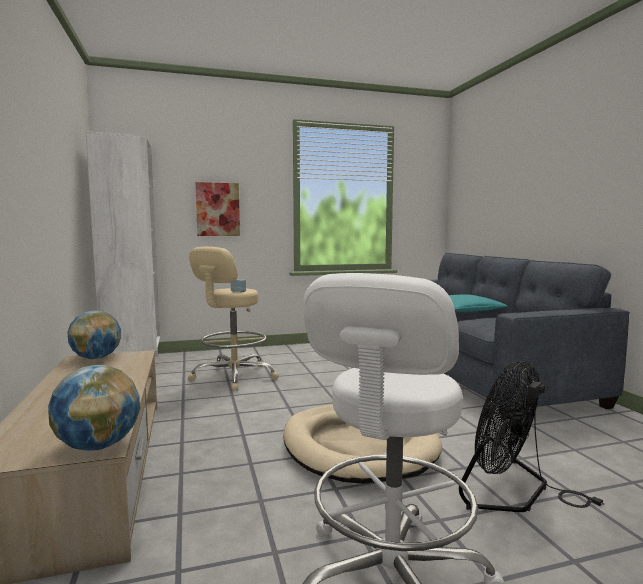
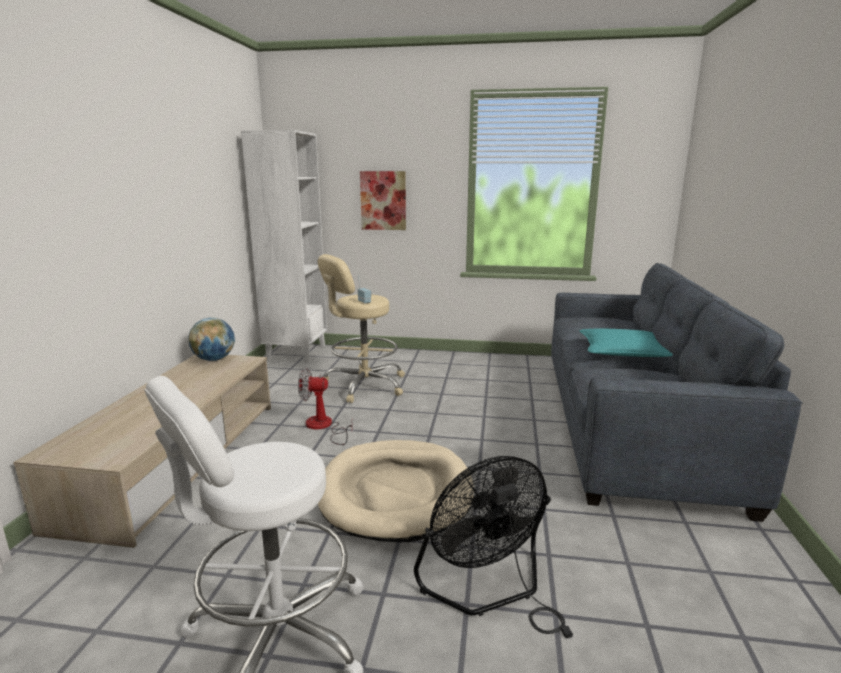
camera: 25 degrees right, 10 degrees up
(98, 446) = (115, 456): globe -> none
(231, 412) = (323, 427): none -> fan

